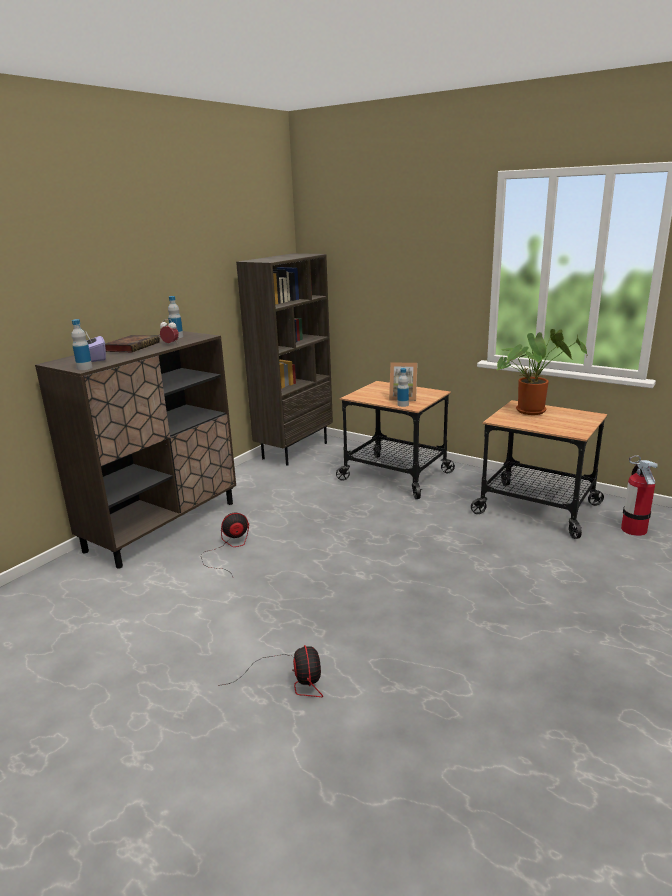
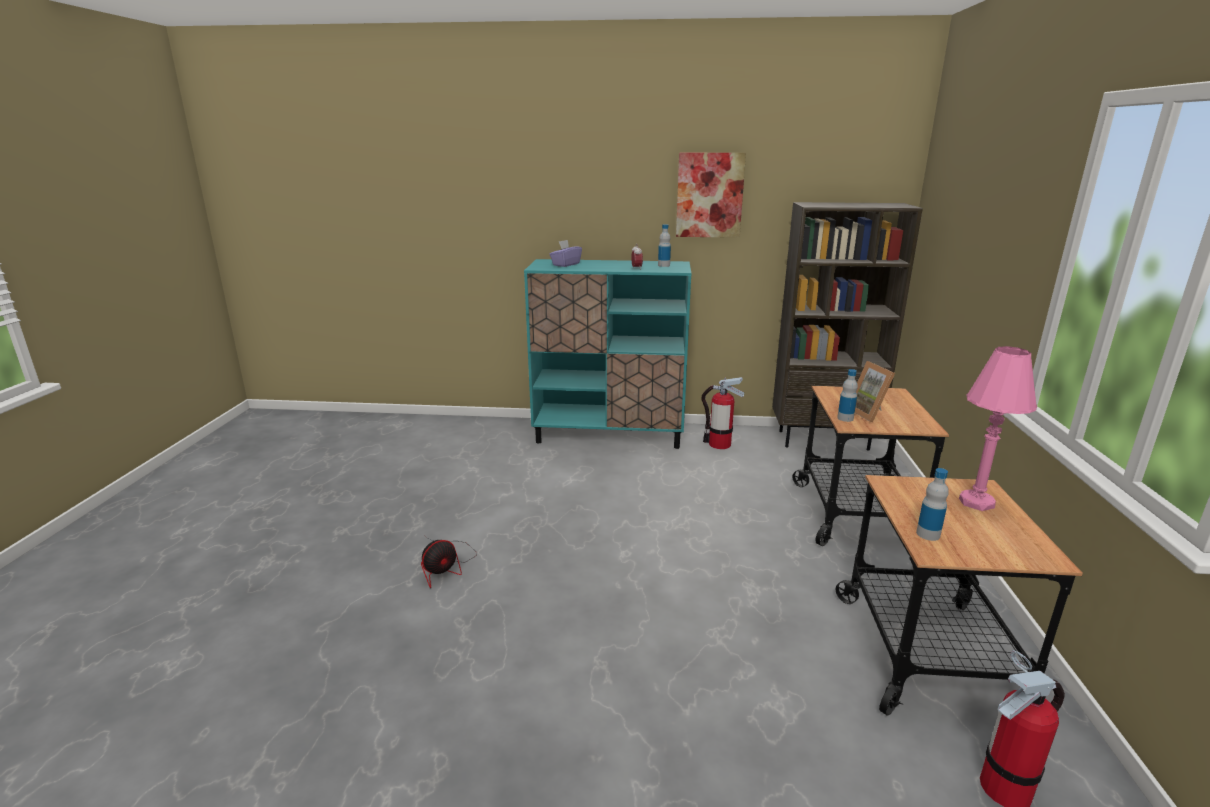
camera: 60 degrees right, 0 degrees up
(84, 368) = (538, 268): bottle -> bottle (928, 534)
(133, 347) = (613, 264): book -> none
(163, 525) = (609, 435): brown cabinet -> turquoise cabinet
(176, 264) = (709, 195): none -> picture
(229, 549) = (603, 474): fan -> none
(249, 486) = (719, 444): none -> fire extinguisher
(533, 410) = (976, 502): potted plant -> pink table lamp

